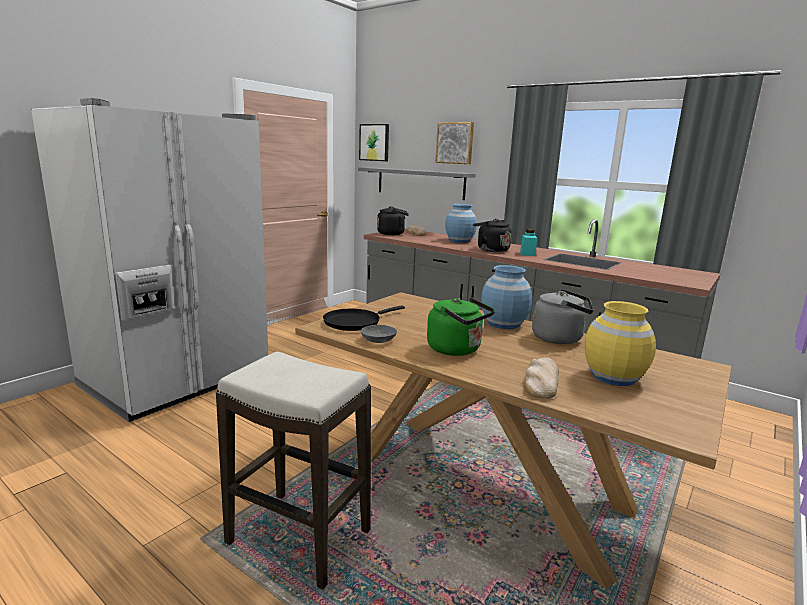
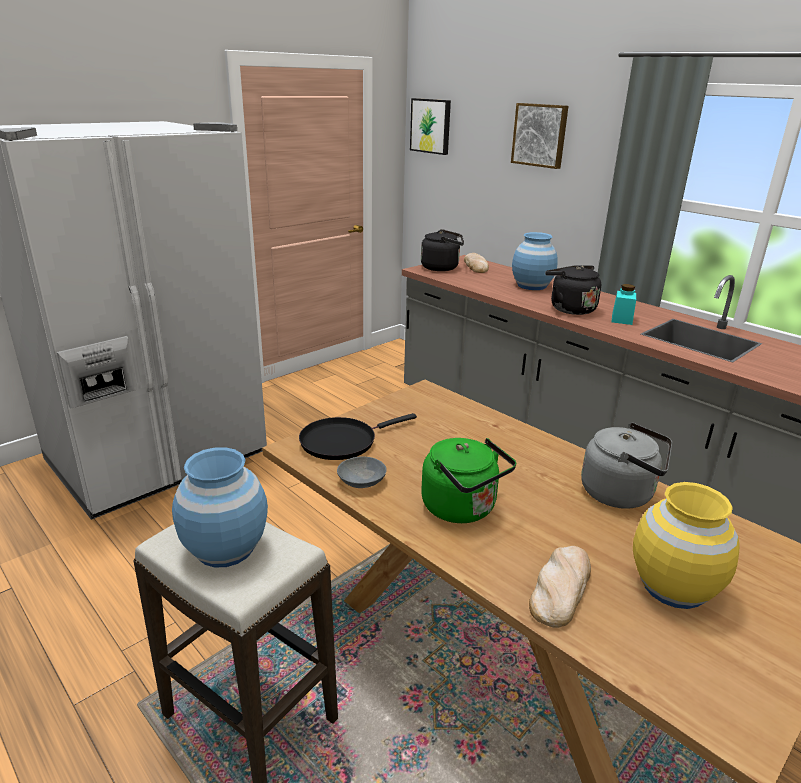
camera: 10 degrees right, 10 degrees up
(420, 183) = (489, 189): grey shelf -> none
(504, 323) = (549, 455): blue vase -> blue vase (225, 548)

